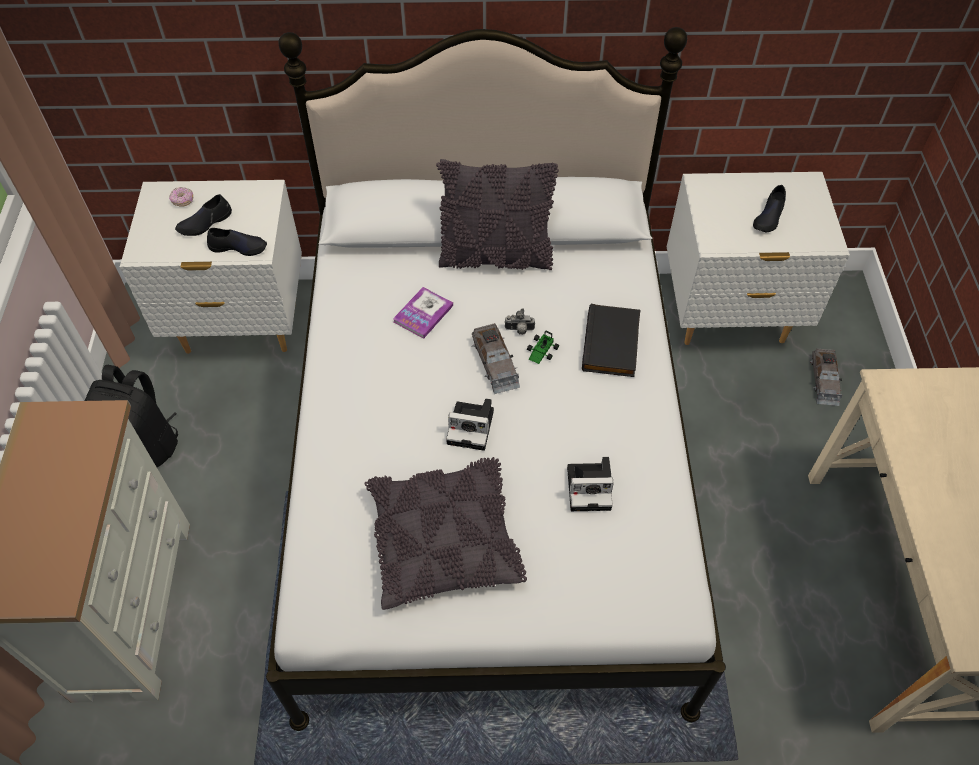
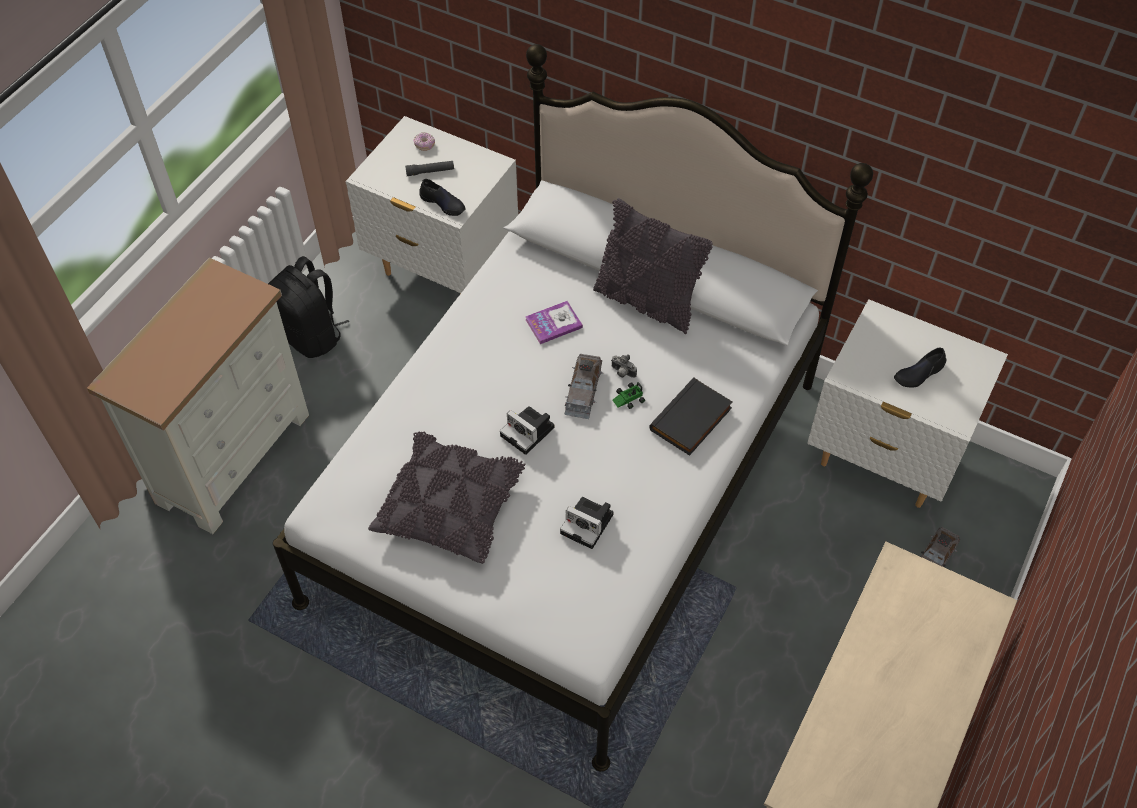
camera: 30 degrees right, 0 degrees up
(205, 223) = (430, 171): black shoe -> black flashlight

